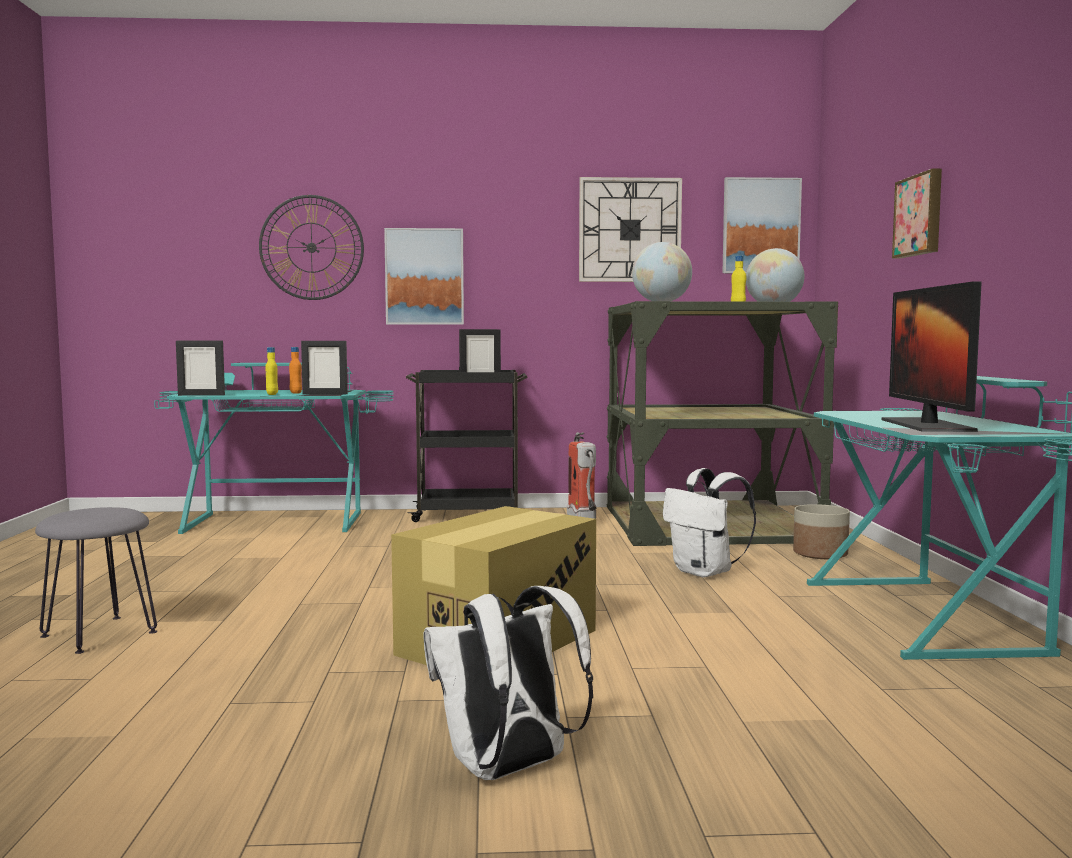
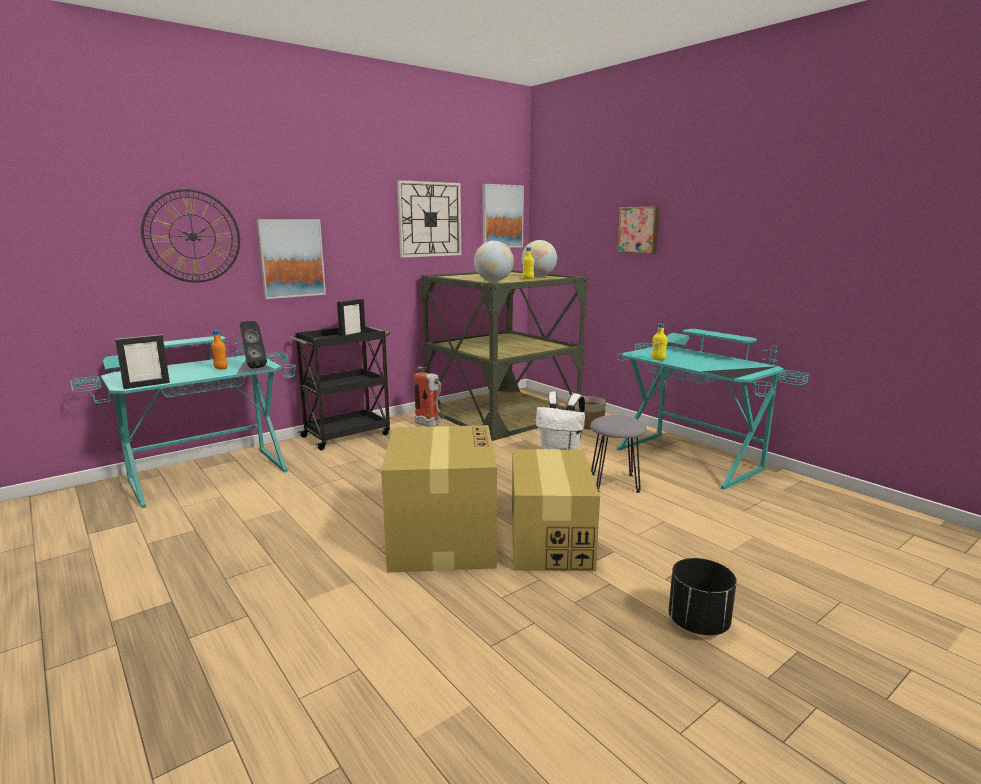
camera: 35 degrees left, 10 degrees up
(99, 634) = (282, 629): grey stool -> grey stool (614, 483)
(272, 394) = (208, 374): yellow bottle -> yellow bottle (658, 359)
(325, 394) = (253, 367): picture frame -> black speaker
(378, 611) = (441, 538): none -> cardboard box
(508, 770) = (698, 624): white backpack -> black planter
(926, 425) = (711, 366): monitor -> none

